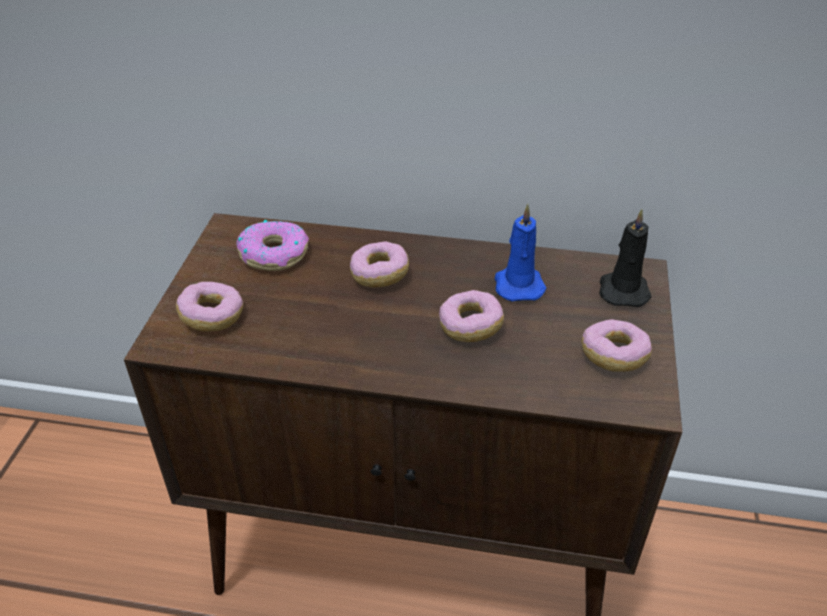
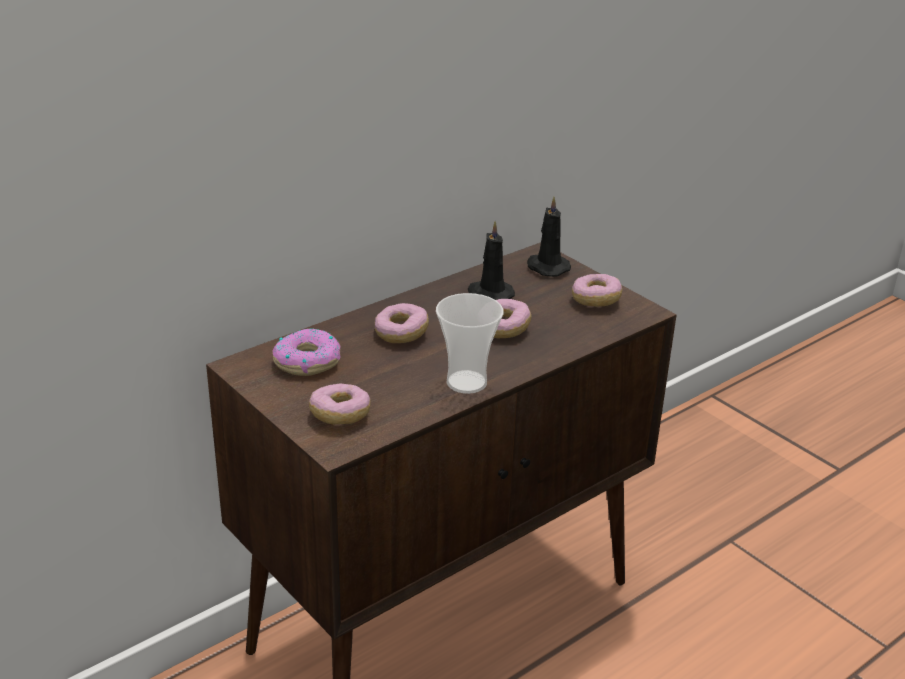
camera: 50 degrees left, 10 degrees down
(348, 357) = (466, 382): none -> cup
(518, 284) = (489, 294): blue candle -> black candle

